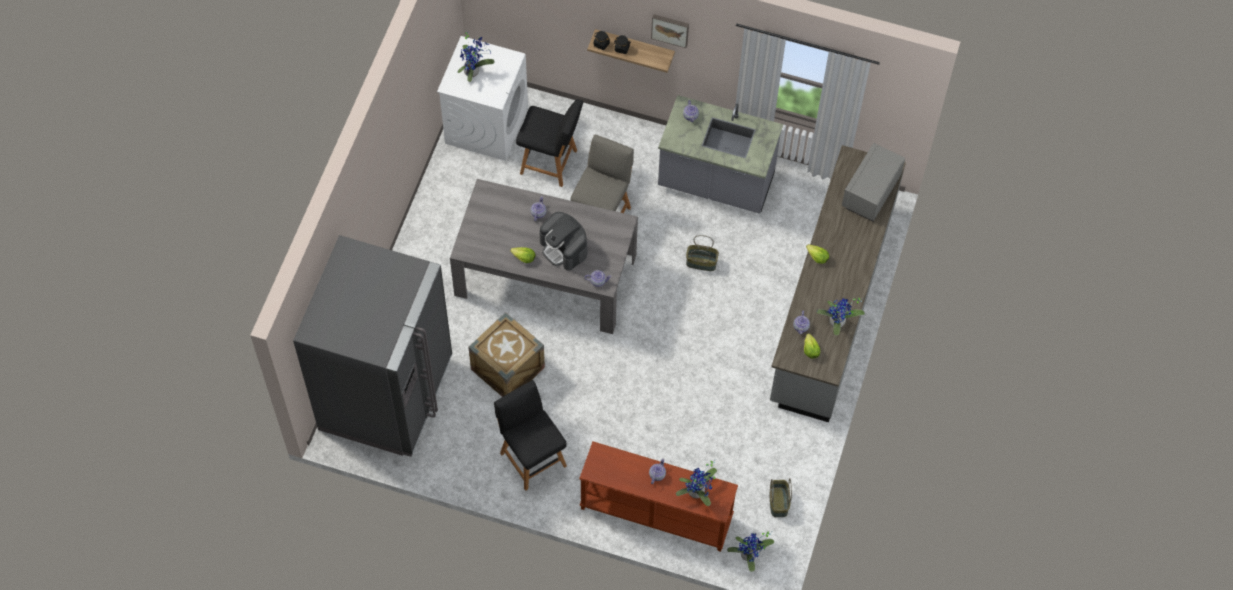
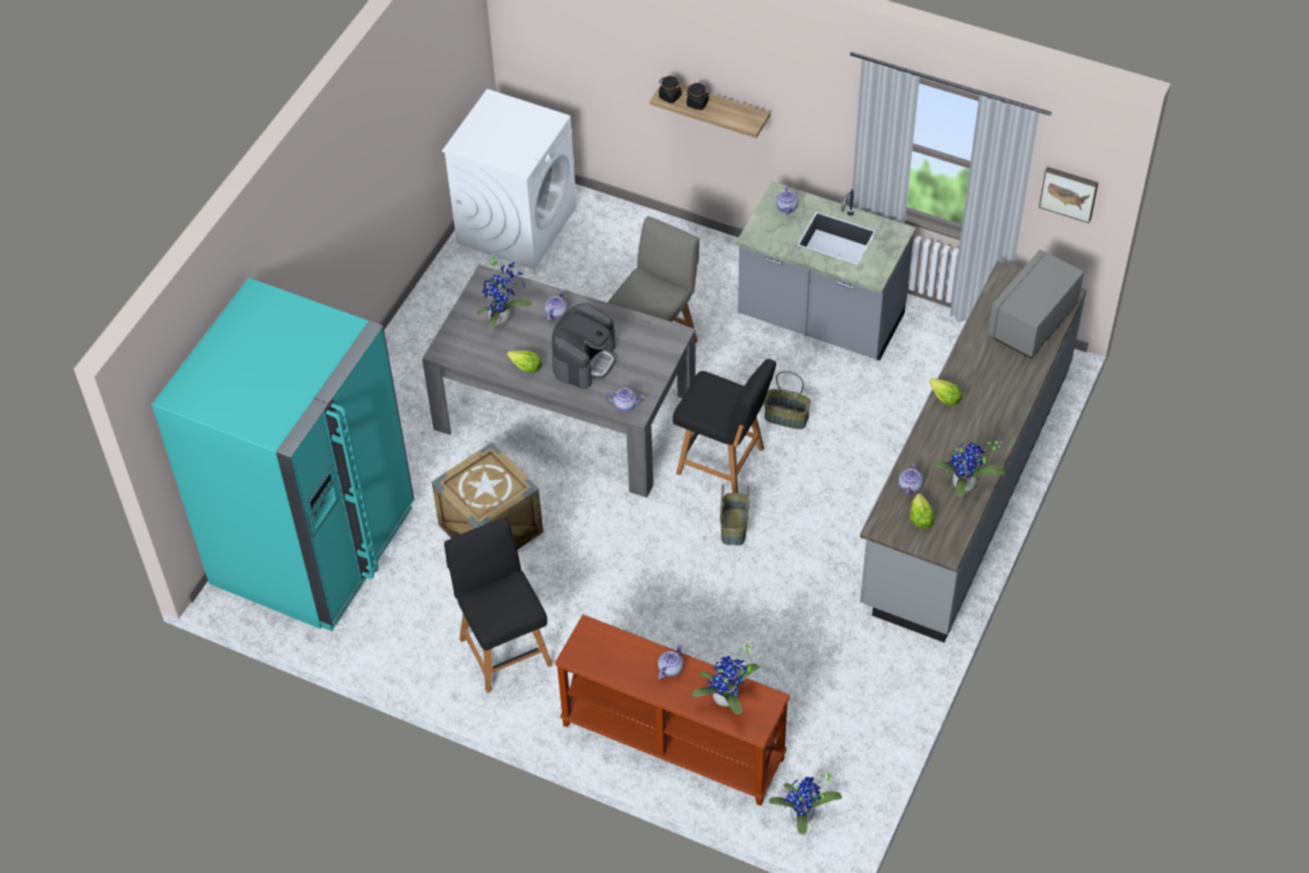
camera: 10 degrees right, 10 degrees down
(386, 394) = (313, 546): grey fridge -> turquoise fridge
(473, 71) = (496, 130): potted plant -> potted plant (502, 317)
(551, 163) = (596, 277): black chair -> black chair (723, 462)
(564, 248) = (584, 360): coffee machine -> coffee machine turned 120 degrees counterclockwise
(670, 29) = (764, 73): picture -> picture (1069, 193)
(779, 502) = (857, 745): basket -> basket (734, 527)

